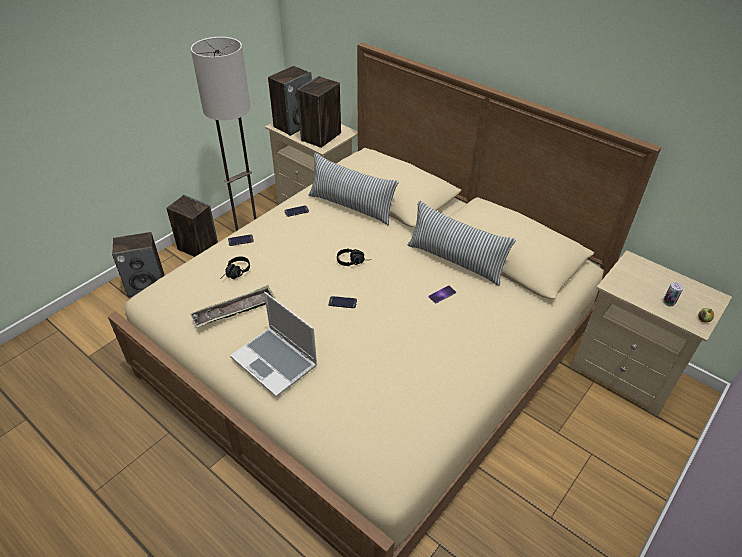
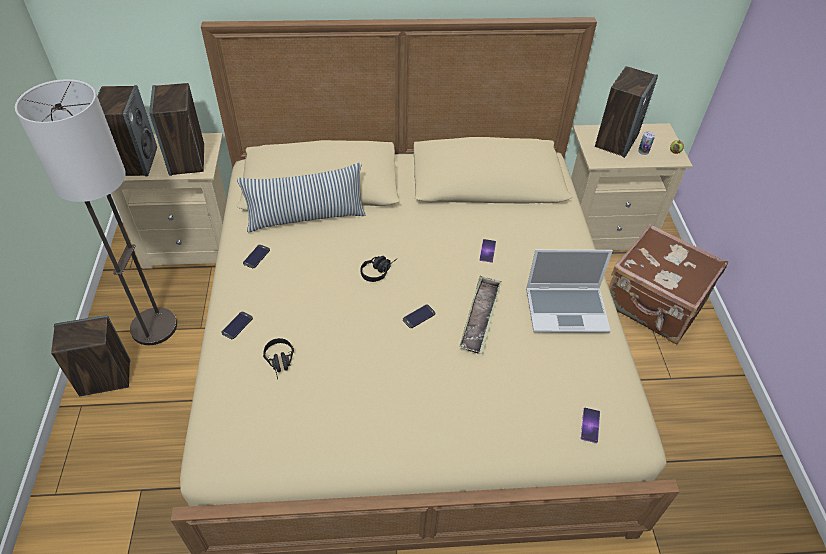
camera: 45 degrees left, 5 degrees up
(147, 285) = (91, 463): speaker -> speaker (616, 141)
(234, 310) = (330, 400): tray -> tray (480, 317)
(276, 362) = (434, 416): laptop -> laptop (567, 310)
(364, 447) = (590, 425): none -> phone
(455, 261) = (461, 213): pillow -> none
(605, 455) = (653, 305): none -> brown suitcase

